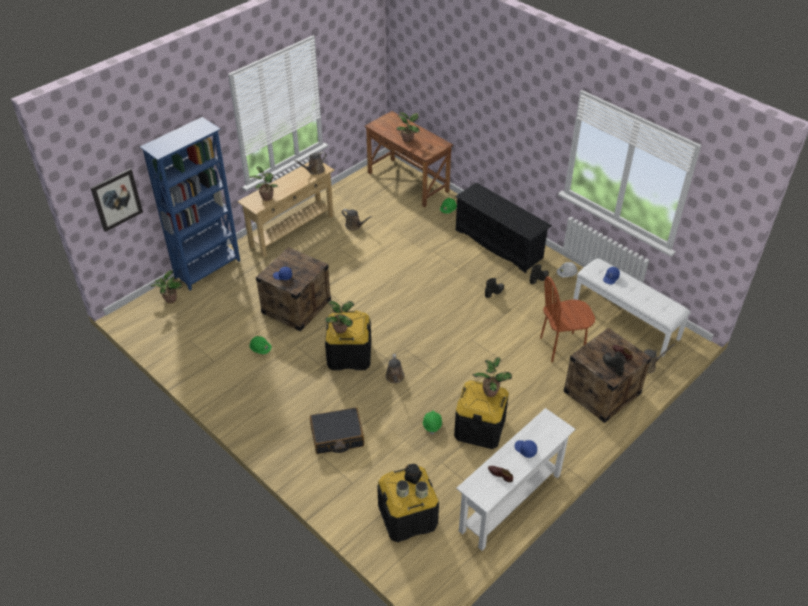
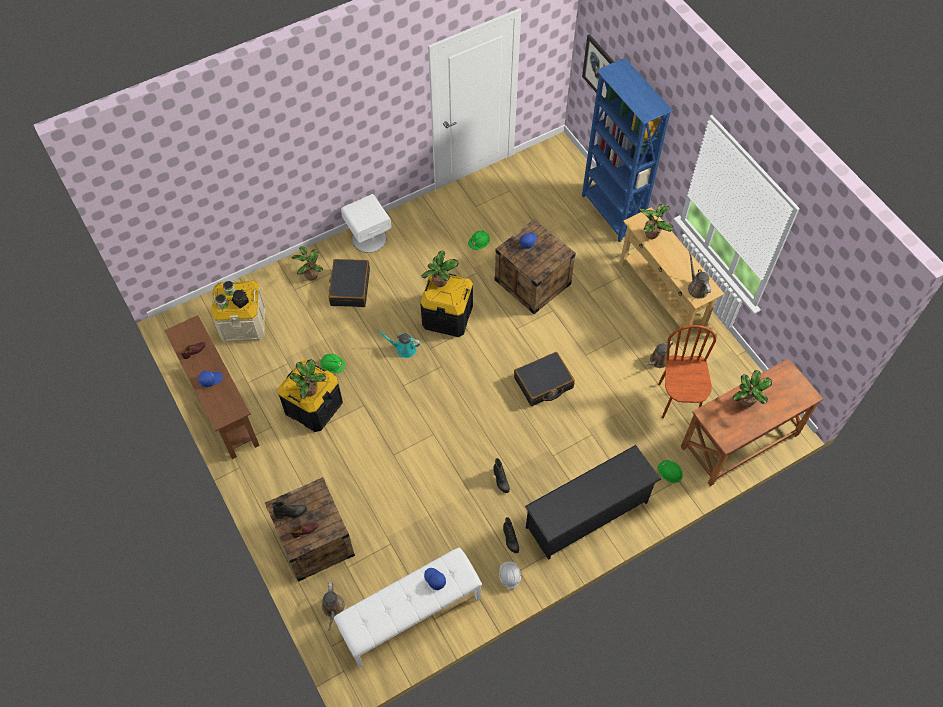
camera: 105 degrees right, 15 degrees up
(170, 300) = (571, 179): potted plant -> potted plant (311, 275)
(270, 436) = (369, 238): none -> white nightstand
(395, 377) = (403, 349): brown watering can -> turquoise watering can
(397, 283) = (543, 383): none -> black suitcase
(407, 517) = (243, 323): black storage box -> beige storage box
(511, 503) = (221, 407): white console table -> brown console table
(562, 346) = (392, 524): brown chair -> brown chair (678, 401)

